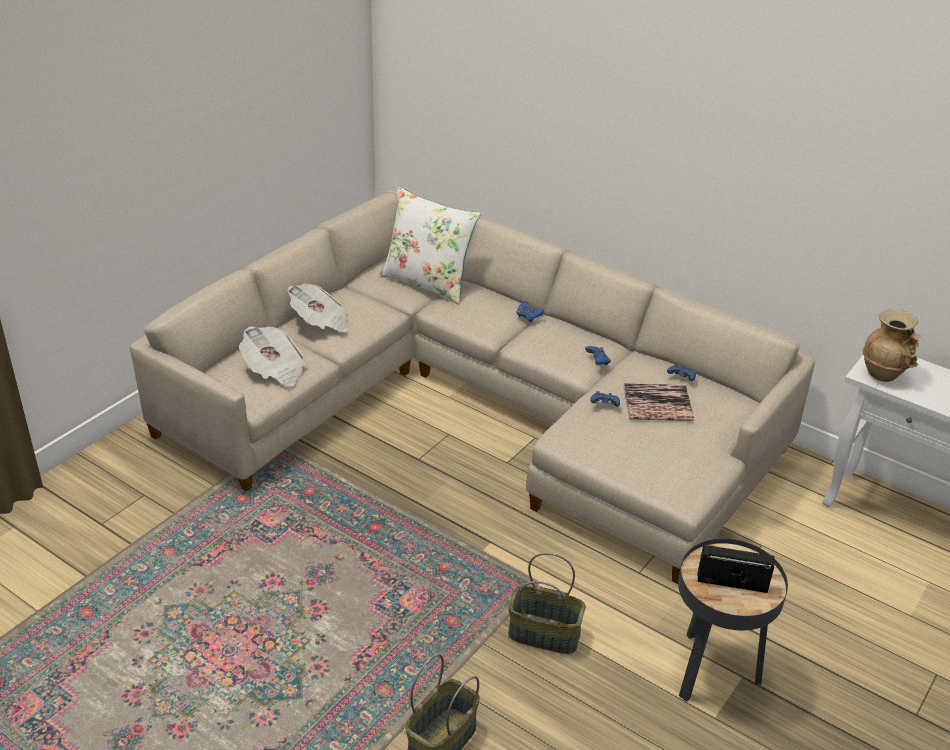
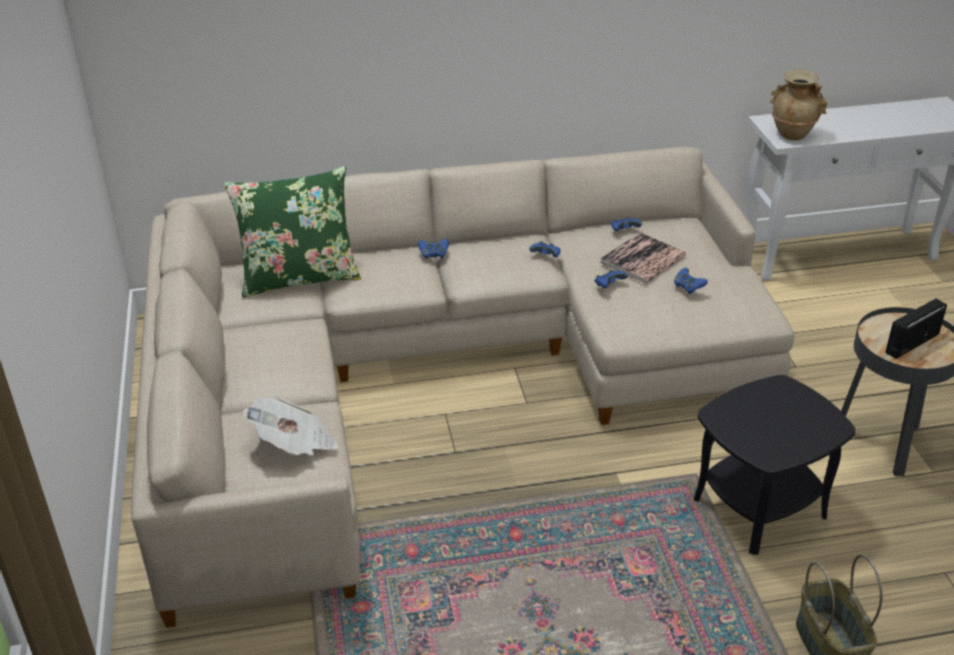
camera: 45 degrees left, 0 degrees up
(320, 322) = (263, 372): newspaper -> none
(428, 283) = (299, 277): white pillow -> green pillow
(545, 634) = (759, 507): basket -> black side table
(656, 441) = (688, 287): none -> blue game controller

